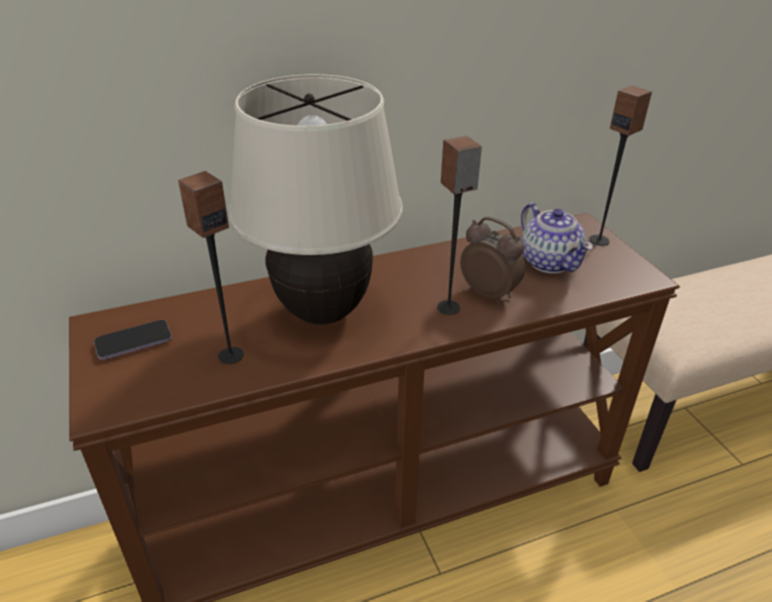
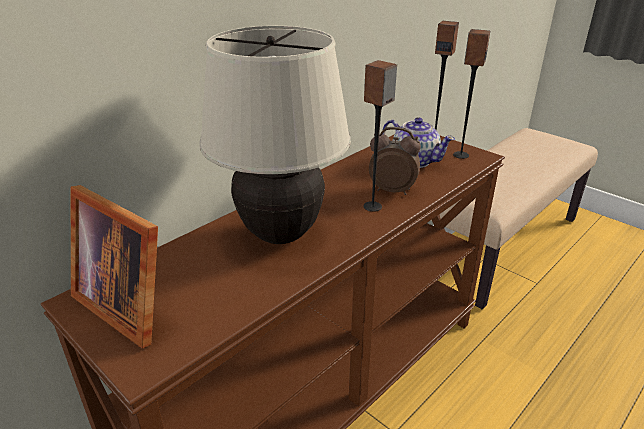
camera: 25 degrees left, 5 degrees down
(134, 342) = (128, 303): phone -> picture frame
(230, 355) = (229, 287): speaker -> speaker (460, 155)

